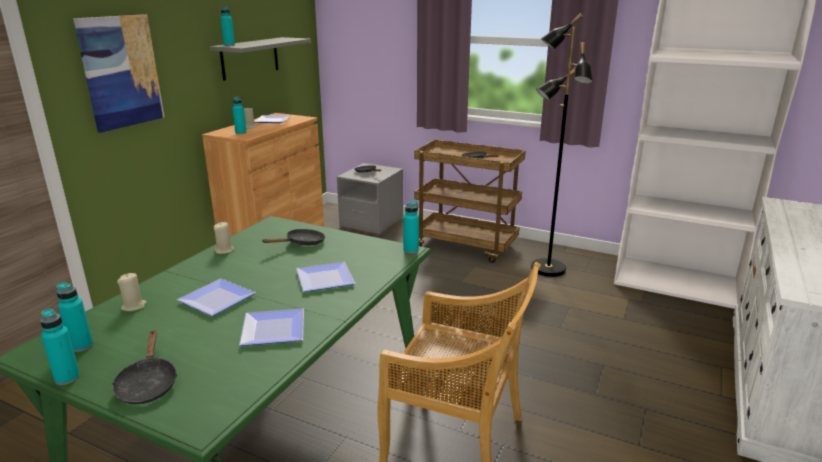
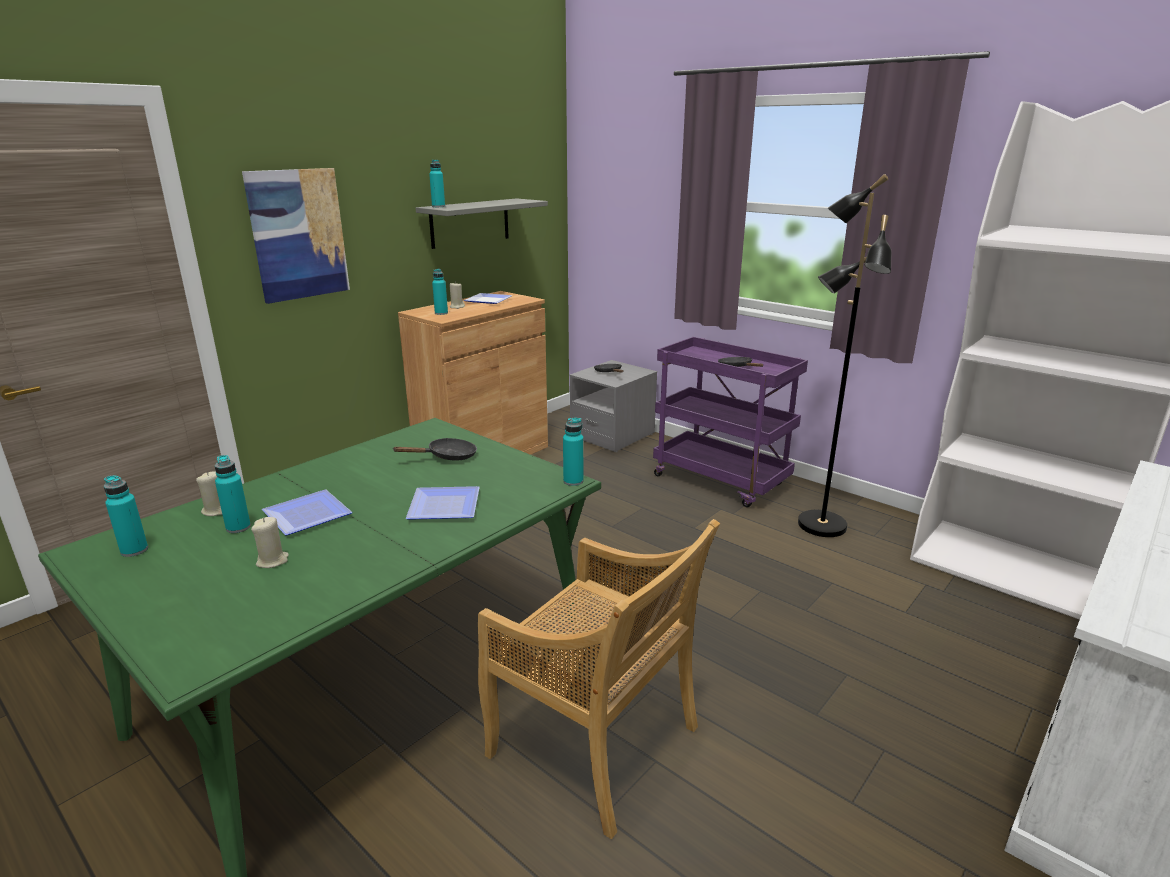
camera: 15 degrees right, 0 degrees up
(67, 378) = (96, 586): turquoise bottle -> turquoise bottle (238, 527)
(147, 384) = (168, 608): black frying pan -> none
(224, 250) = (355, 455): beige candle -> beige candle (272, 561)
(271, 331) = (340, 564): plate -> none
(467, 246) = (721, 481): brown cart -> purple cart

